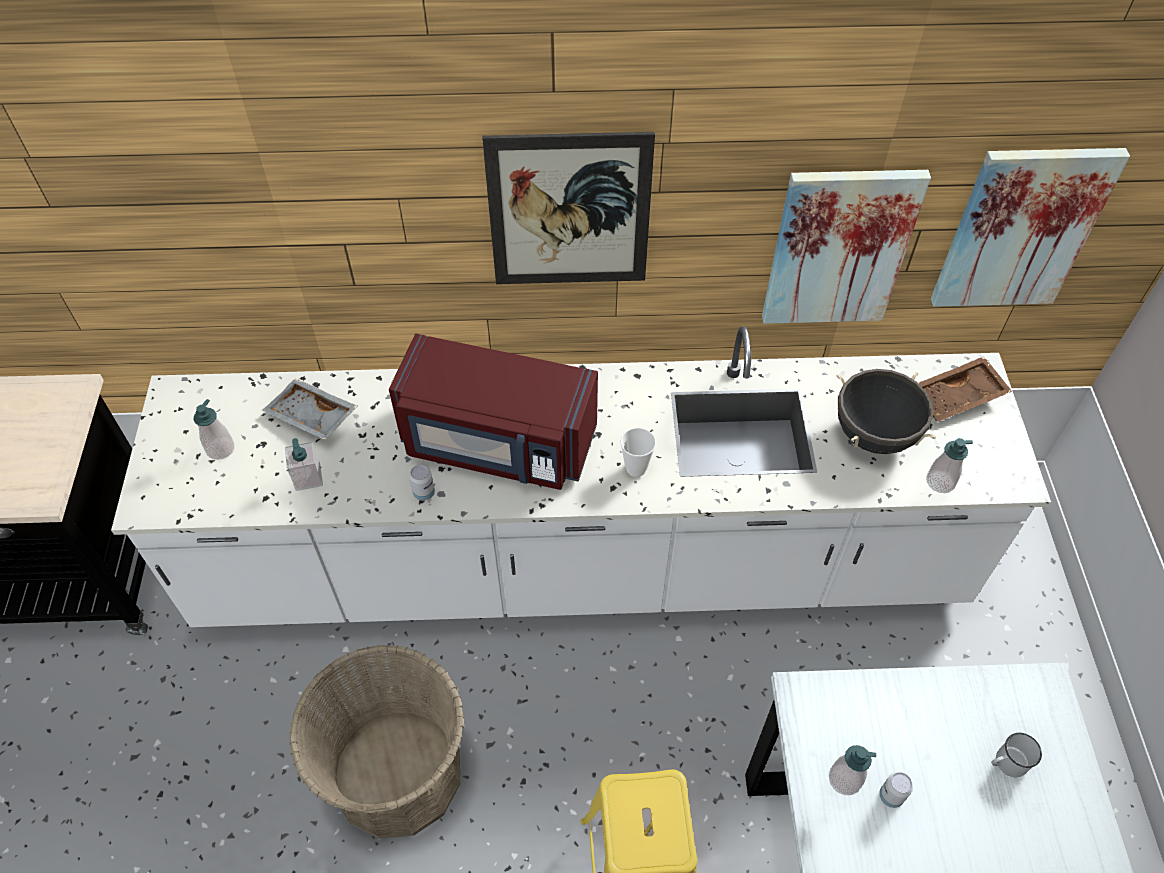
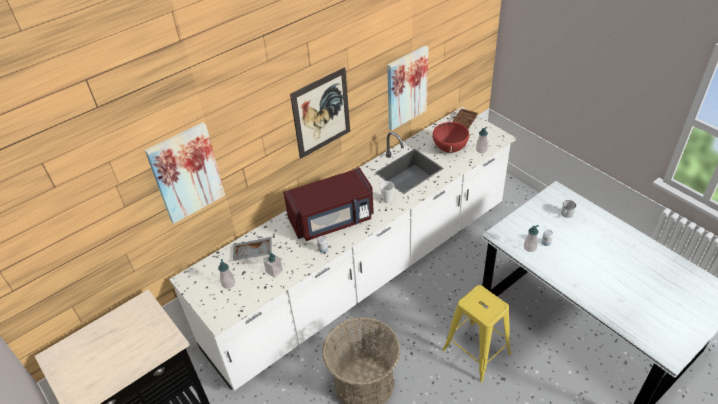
camera: 35 degrees left, 10 degrees down
(873, 435) = (449, 148): black cooking pot -> red cooking pot
(1021, 228) = (455, 55): picture -> picture (186, 173)

